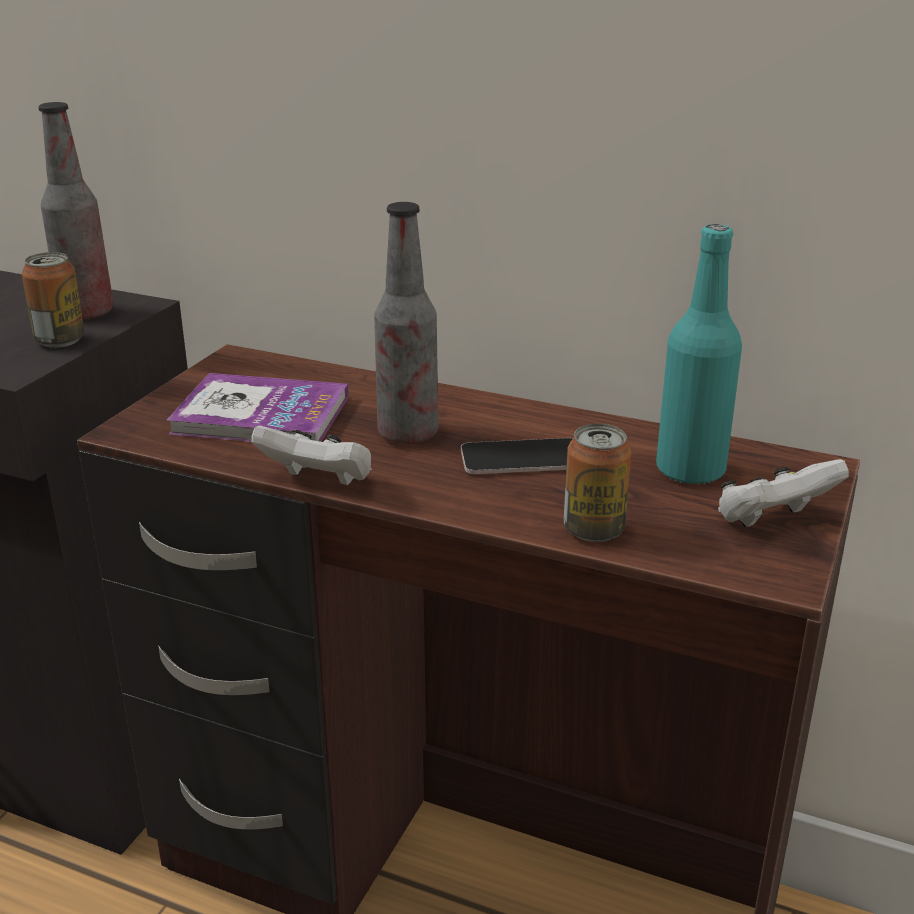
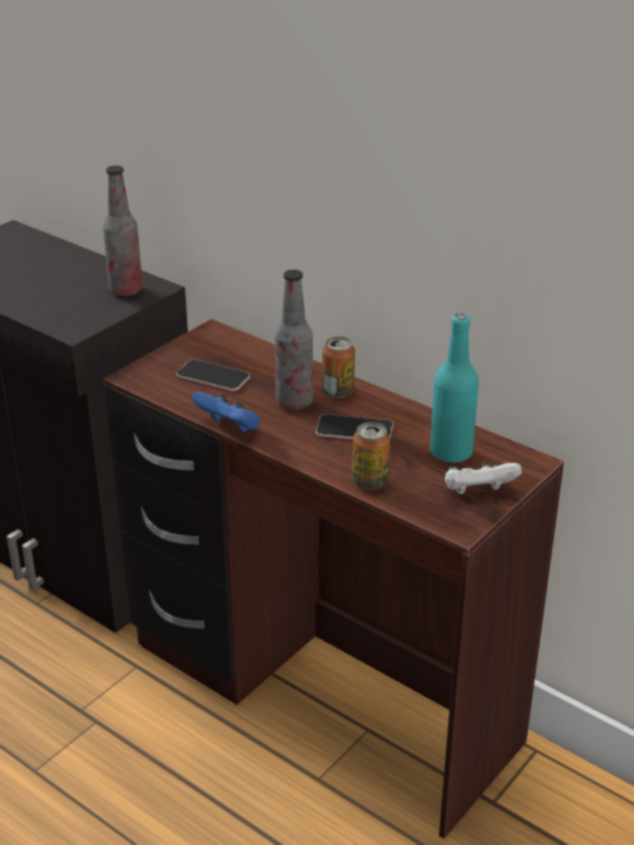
camera: 15 degrees right, 5 degrees up
(60, 340) = (105, 311): can -> can (338, 391)
(261, 415) = (213, 376): book -> phone
(319, 482) = (229, 427): white game controller -> blue game controller

